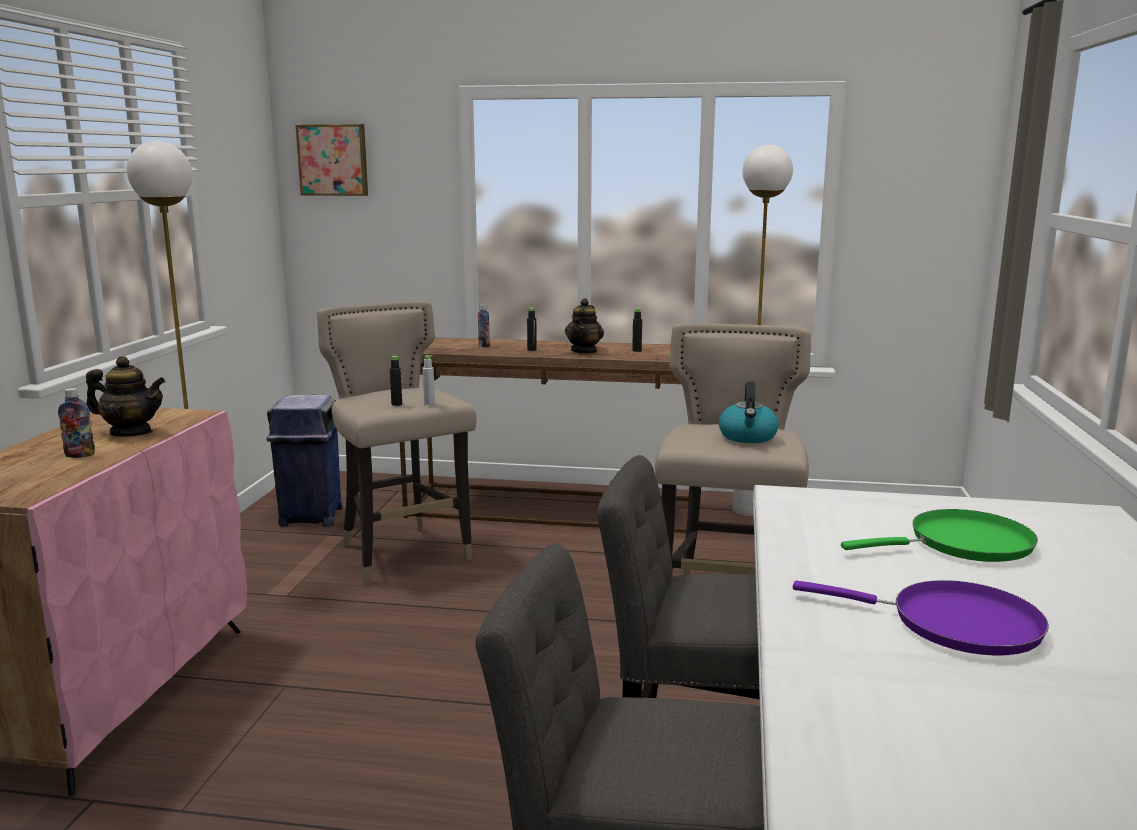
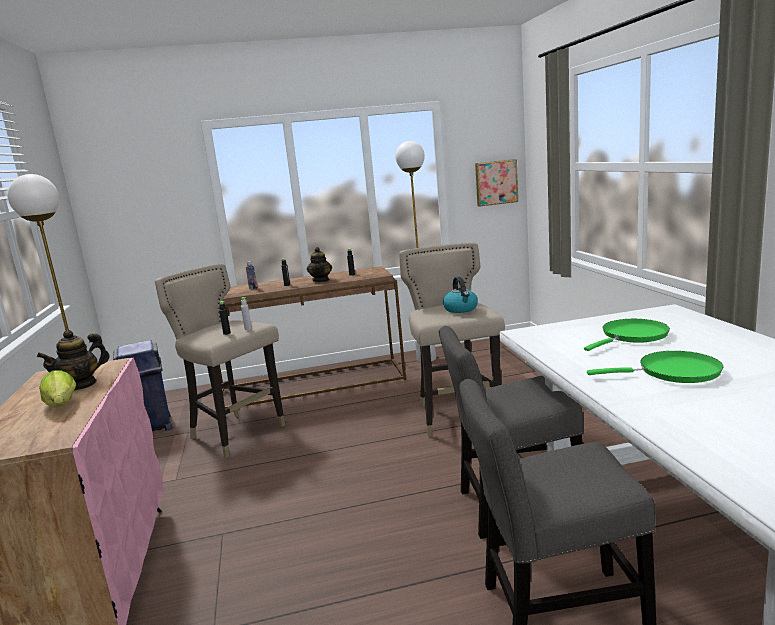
camera: 20 degrees left, 0 degrees up
(80, 455) = (62, 406): bottle -> lettuce
(131, 433) = (81, 384): teapot -> teapot turned 150 degrees clockwise
(333, 160) = (114, 179): picture -> picture (496, 182)
(954, 624) = (673, 372): purple frying pan -> green frying pan

